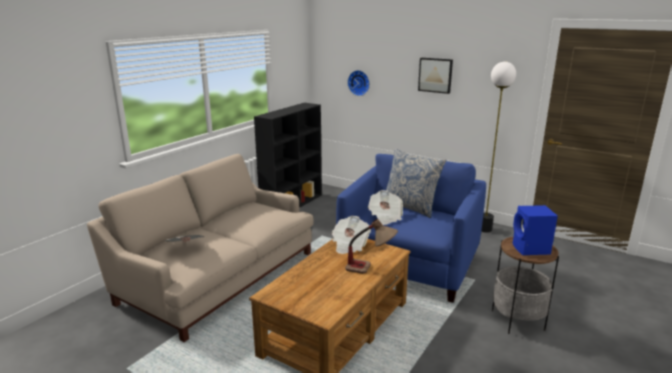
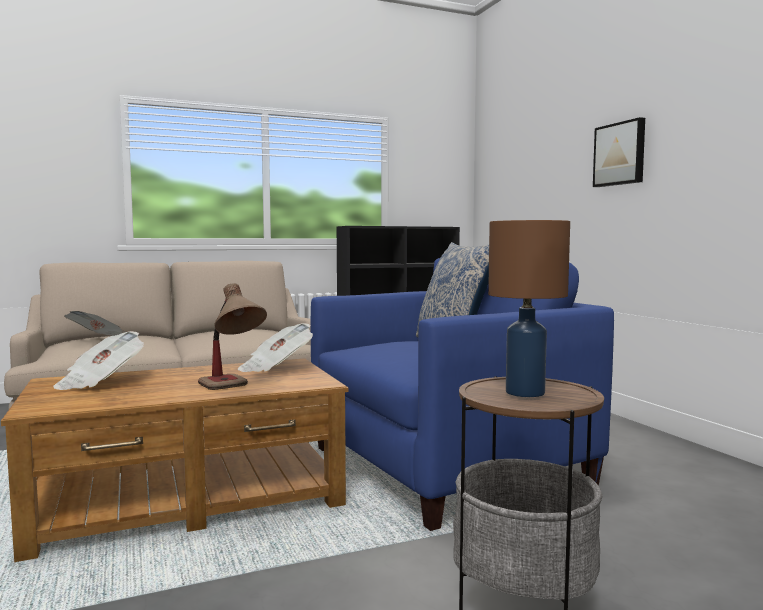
camera: 35 degrees right, 15 degrees down
(359, 82) = (523, 193): wall clock -> none
(385, 217) = (382, 346): newspaper -> newspaper (100, 382)
(484, 229) = (690, 458): floor lamp -> none
(531, 249) = (525, 393): blue speaker -> brown table lamp

